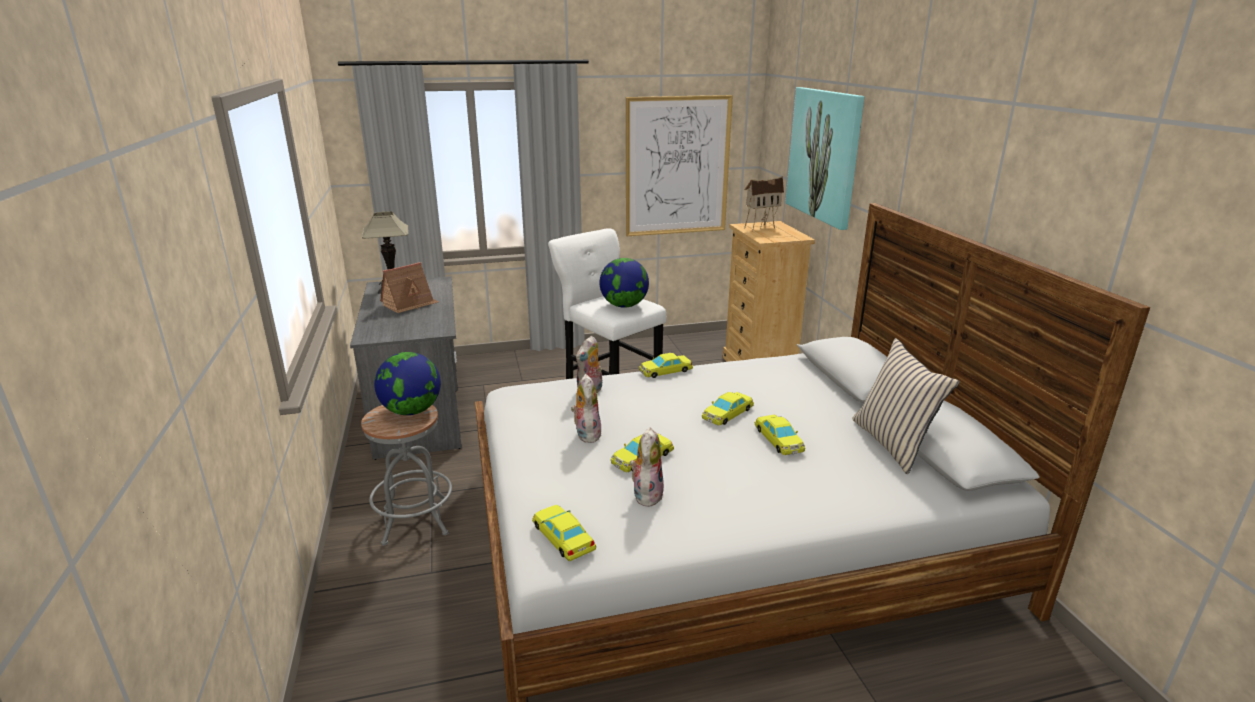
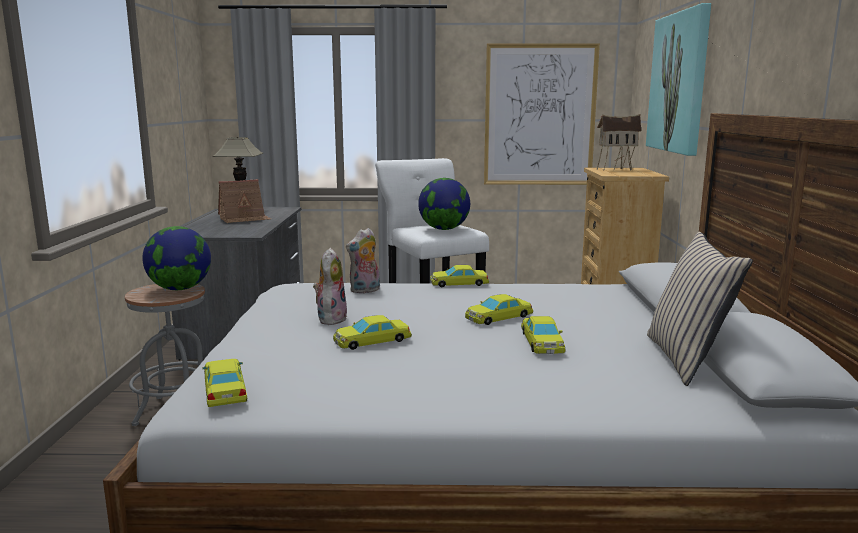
camera: 15 degrees right, 10 degrees down
(646, 494) = (349, 368): plush toy -> none

